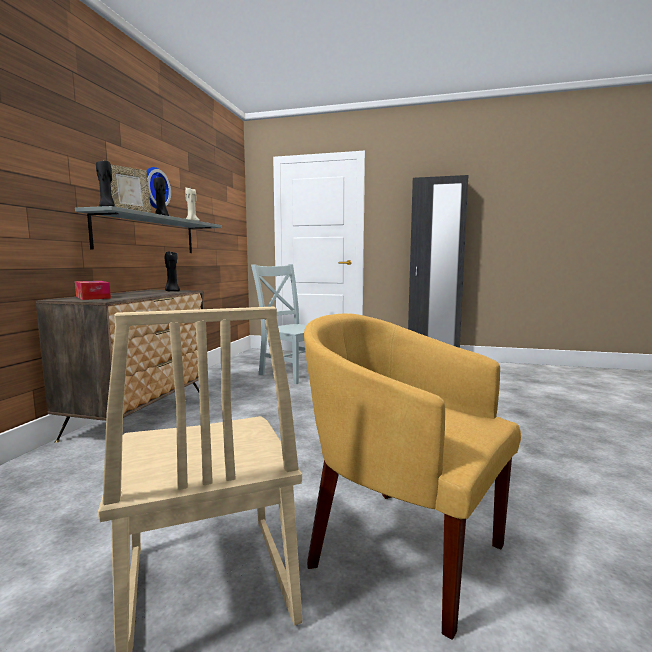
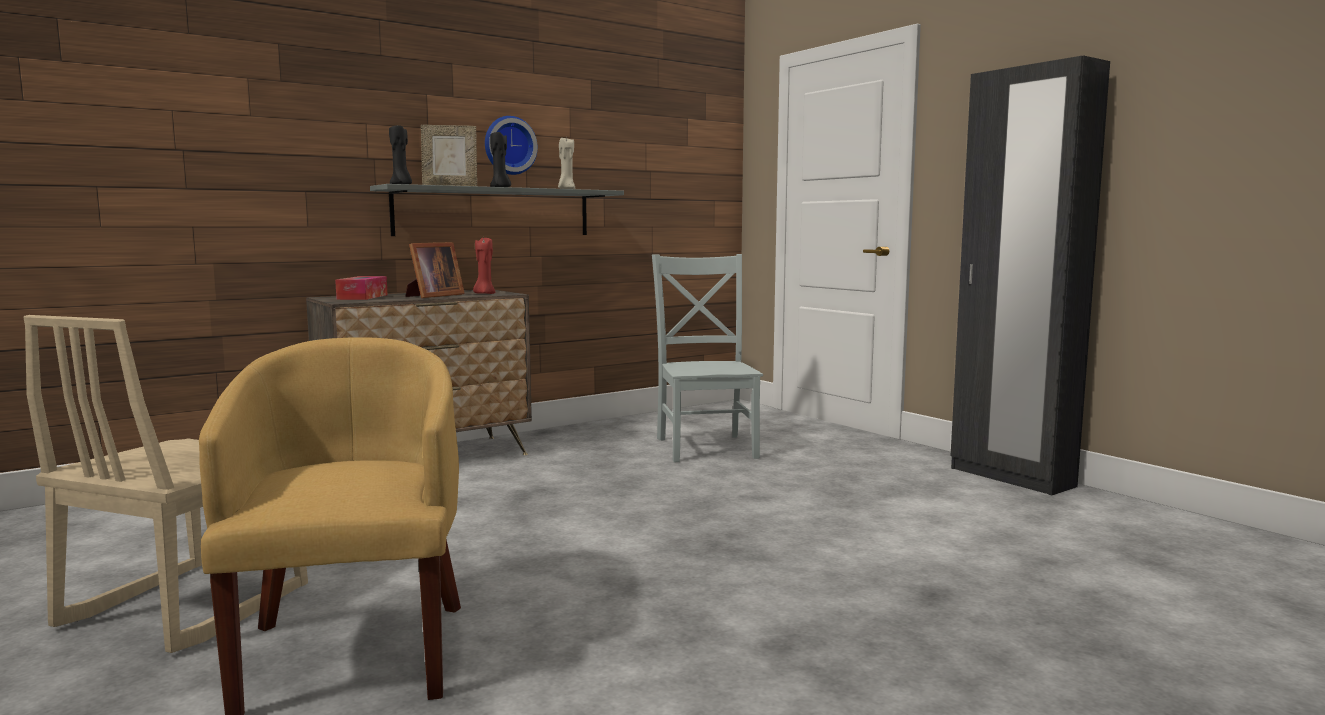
camera: 40 degrees right, 0 degrees up
(146, 294) = (433, 296): none -> picture frame
(172, 291) = (484, 293): black candle -> red candle

